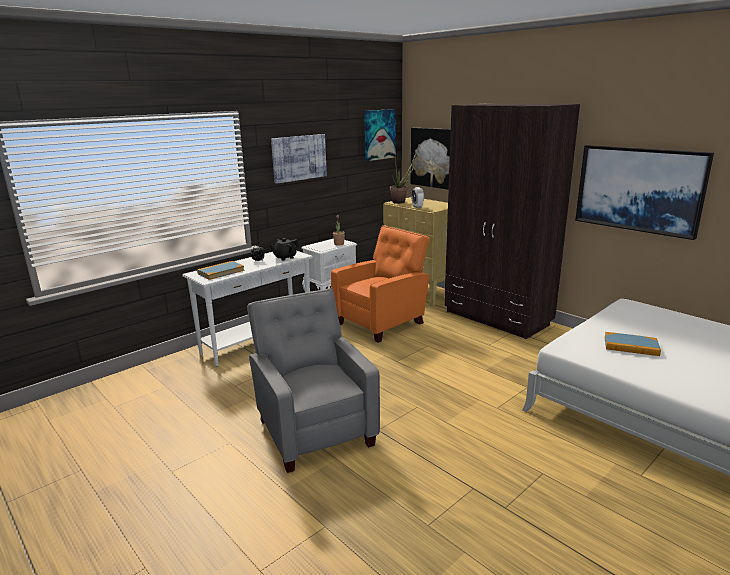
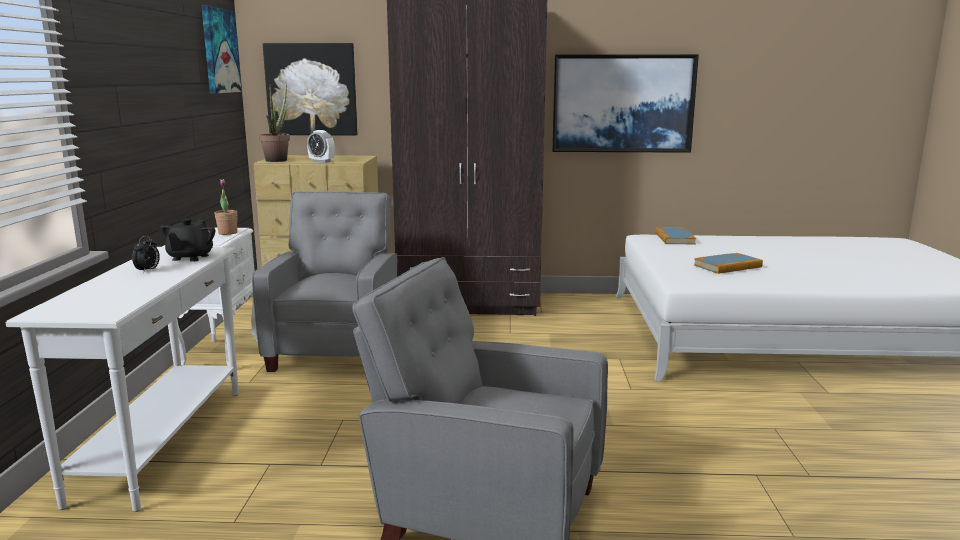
camera: 45 degrees left, 5 degrees down
(221, 272) = (105, 298): book -> book (674, 238)
(299, 158) = (136, 74): picture -> none
(382, 323) = (336, 349): orange armchair -> grey armchair

